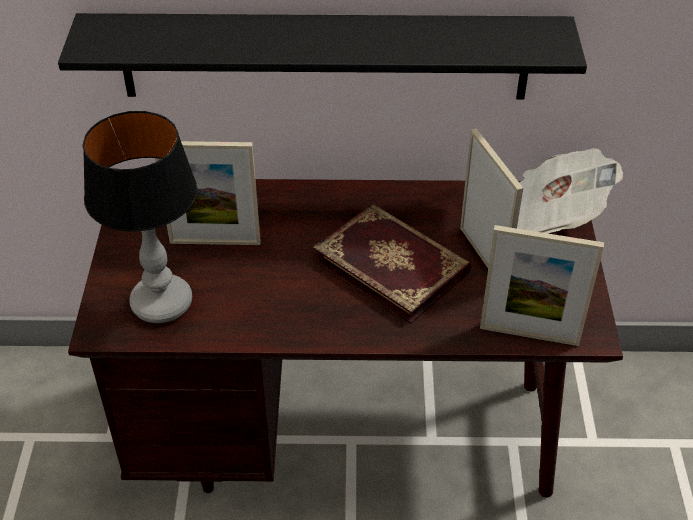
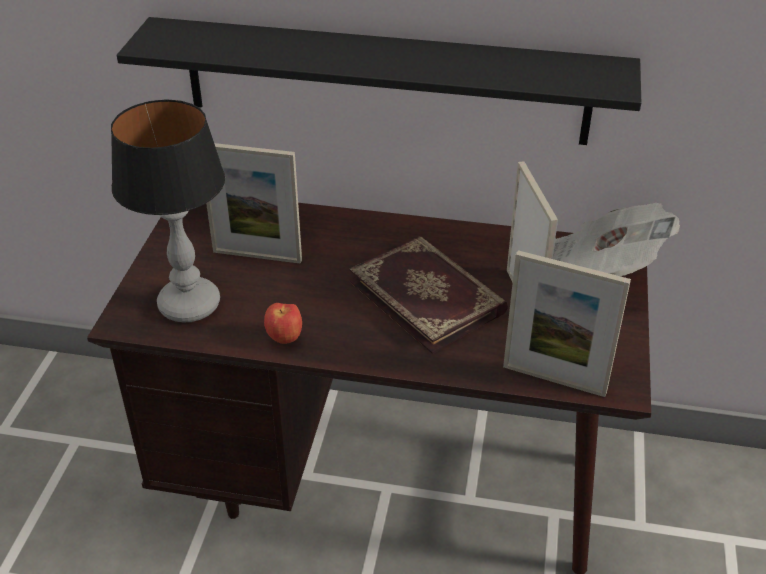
camera: 10 degrees right, 5 degrees down
(266, 327) = (285, 339): none -> apple

